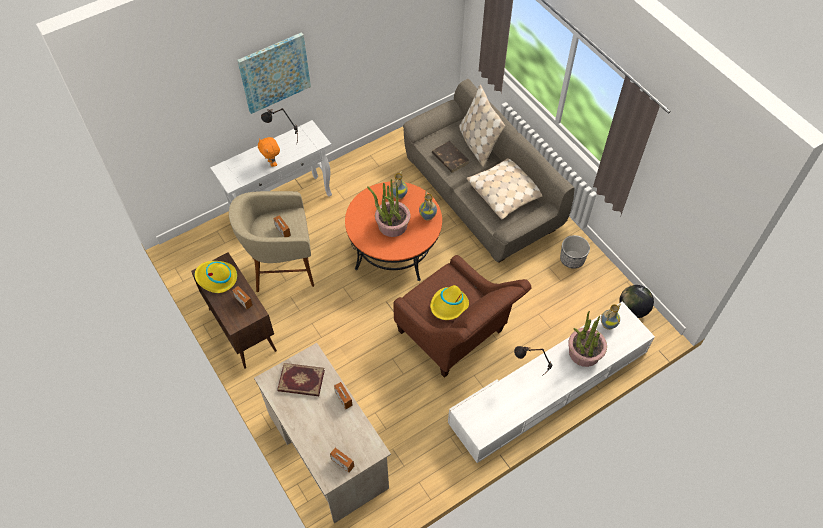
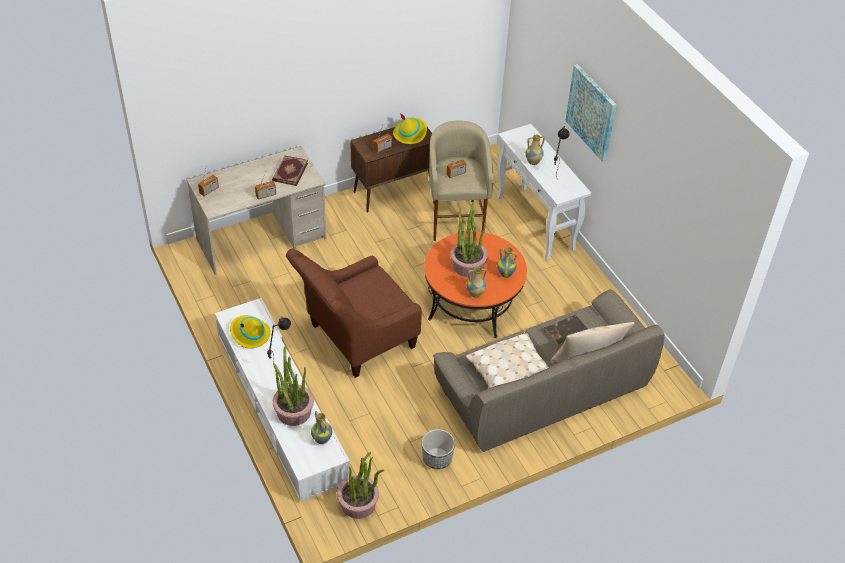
camera: 95 degrees right, 10 degrees down
(272, 163) = (533, 162): orange plush toy -> vase
(449, 305) = (361, 296): yellow hat -> yellow hat (249, 334)
(632, 309) = (358, 503): globe -> potted plant

